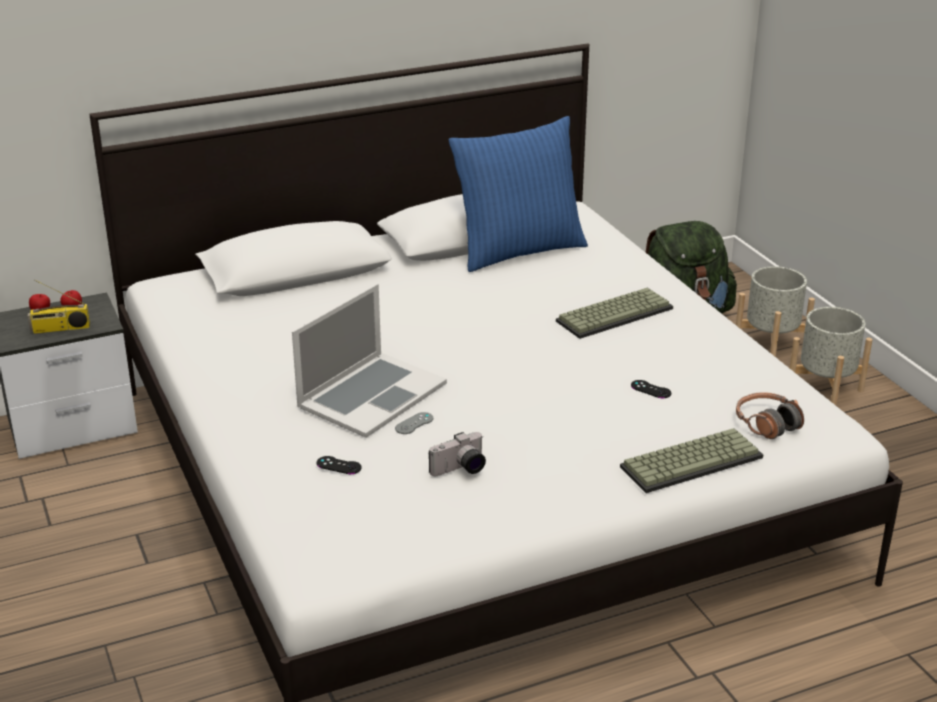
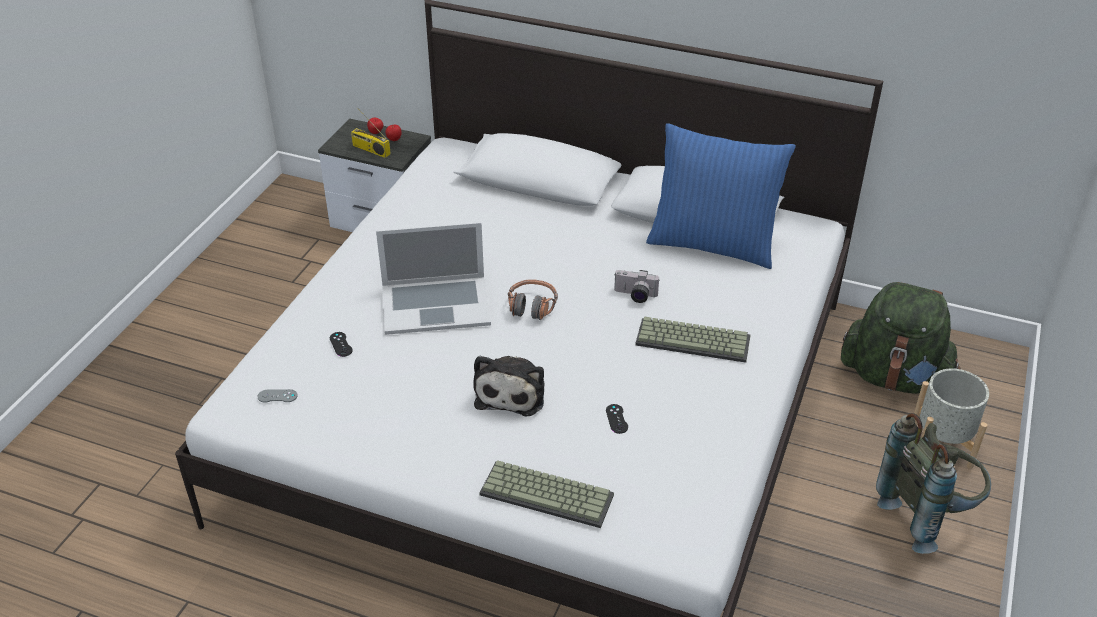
camera: 45 degrees right, 10 degrees up
(414, 423) = (425, 343): grey game controller -> grey game controller (277, 396)
(460, 470) = (397, 395): camera -> camera (635, 296)
(543, 417) = (512, 392): none -> plush toy
(767, 424) = (651, 504): headphones -> headphones (532, 306)
(825, 390) = (927, 514): grey planter -> grey backpack

